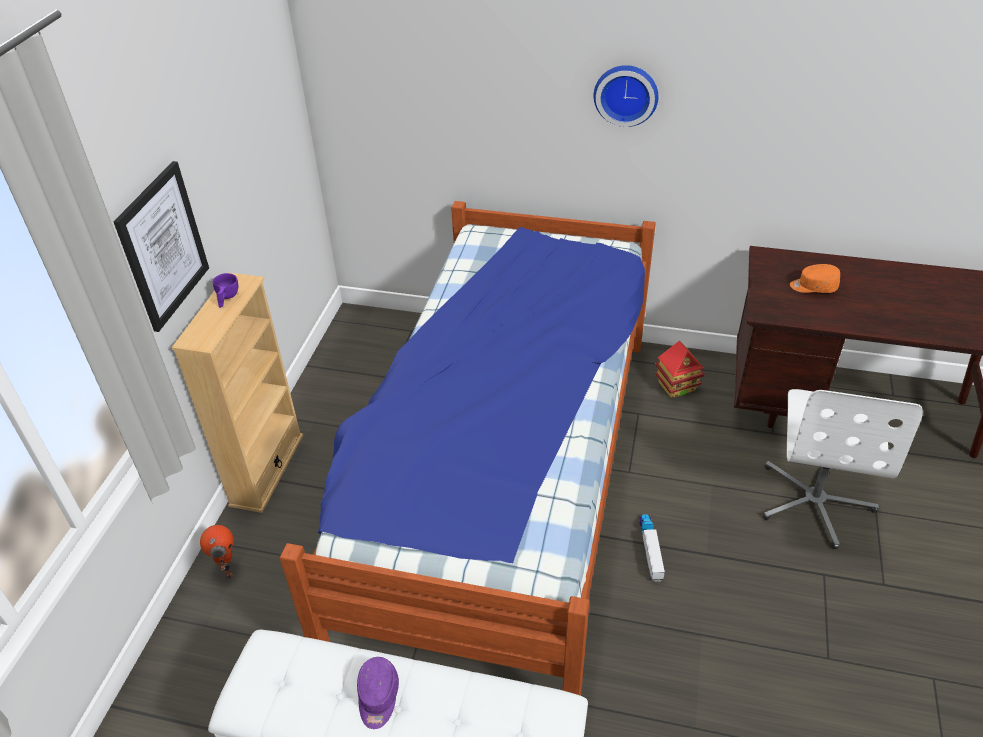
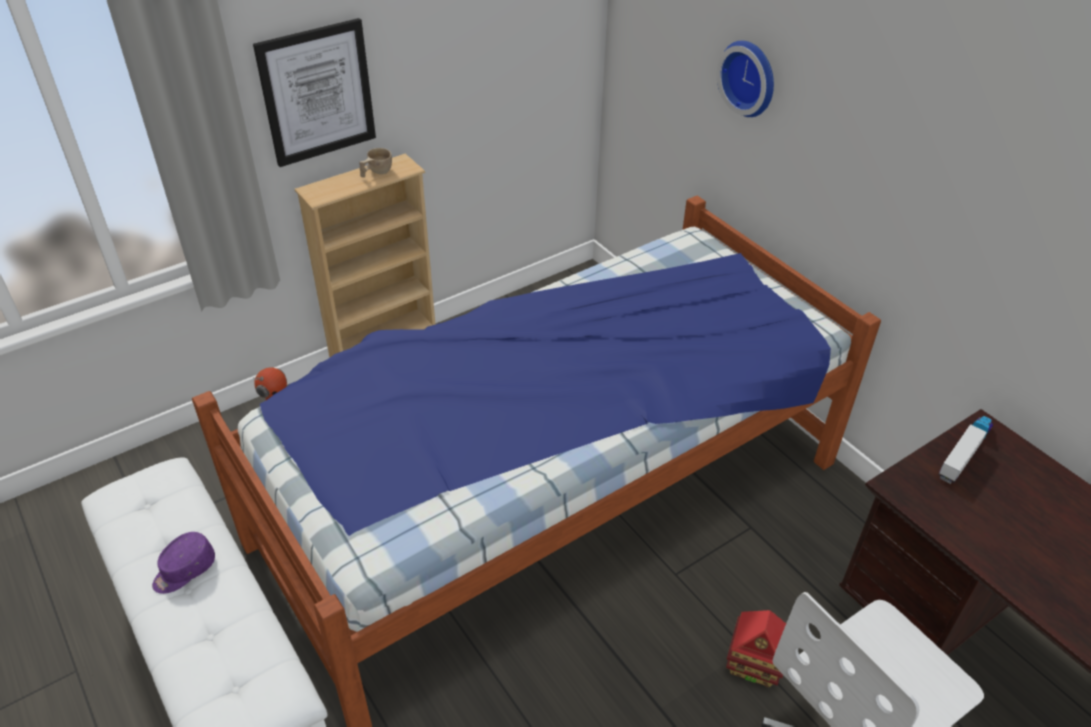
camera: 40 degrees right, 0 degrees up
(226, 298) = (376, 172): purple cup -> beige cup
(626, 94) = (890, 142): wall clock -> wall clock (750, 77)
(650, 550) = (609, 659): toy truck -> toy truck (964, 452)
(676, 386) = (824, 529): toy house -> toy house (753, 665)
(813, 287) = (1002, 498): orange cap -> none

